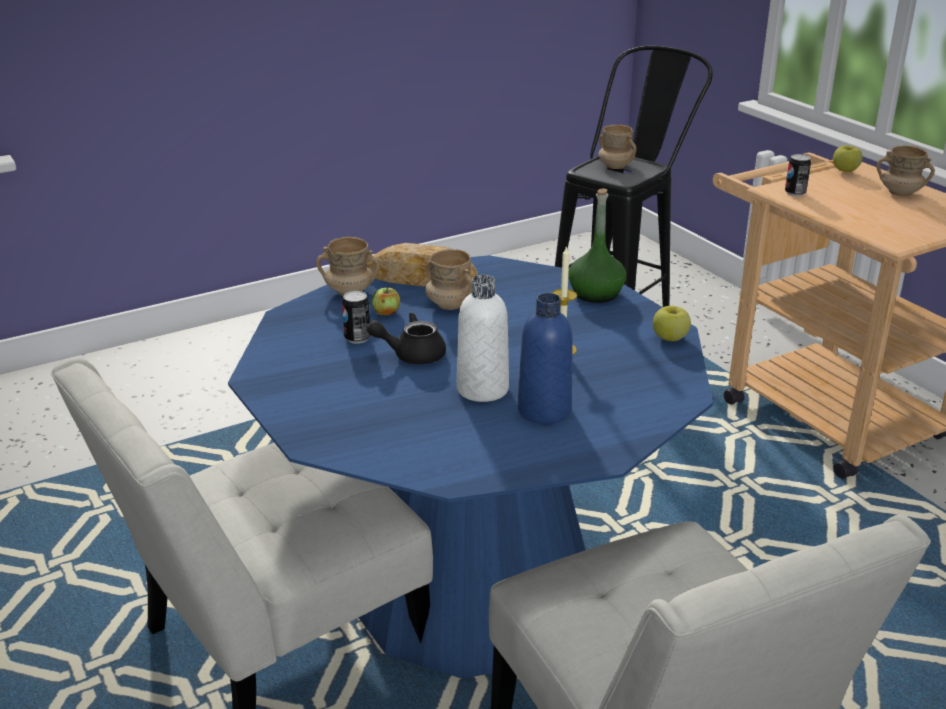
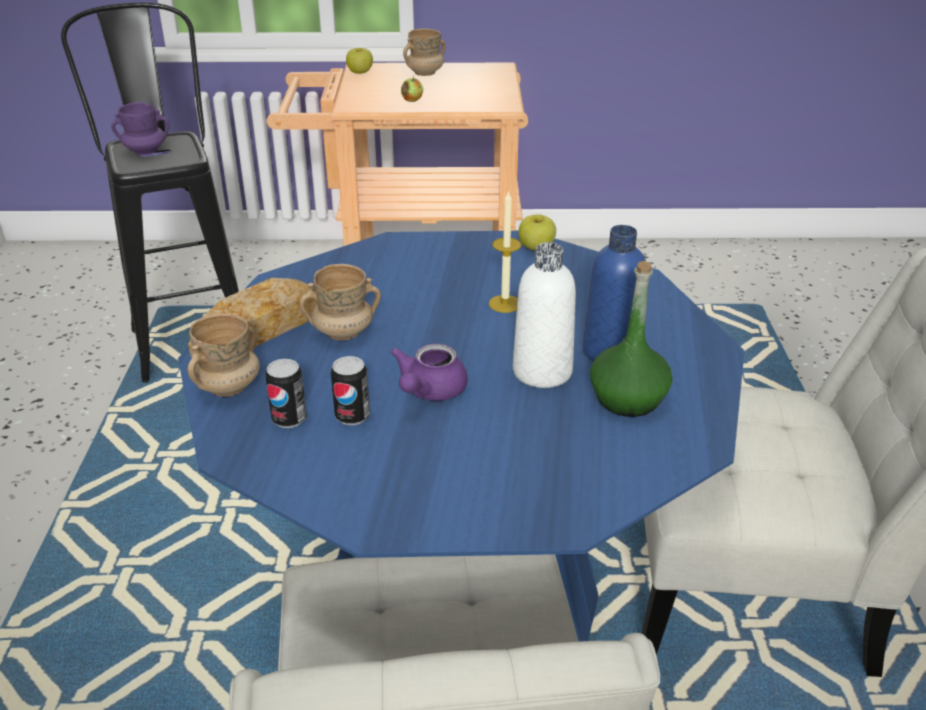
camera: 60 degrees left, 5 degrees up
(386, 313) = (313, 378): apple -> apple (412, 100)
(411, 355) = (429, 391): black teapot -> purple teapot
(596, 293) = (415, 250): green bottle -> green bottle (628, 399)
(616, 166) = (145, 151): beige mug -> purple mug
(795, 193) = (370, 102): can -> can (289, 419)

